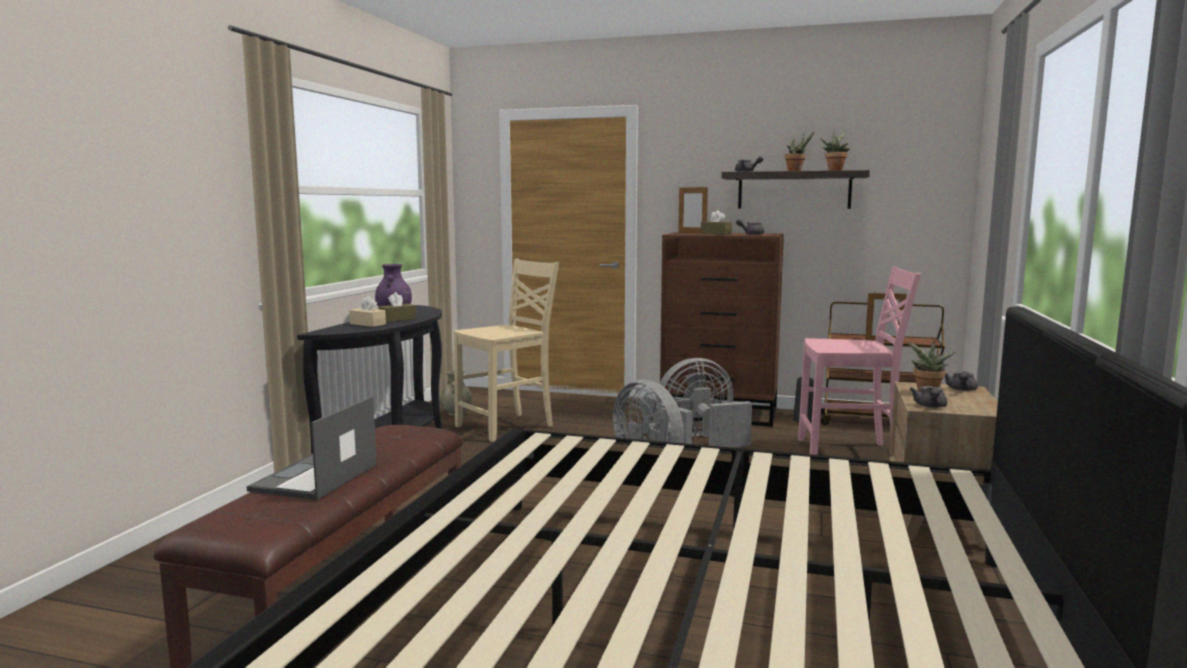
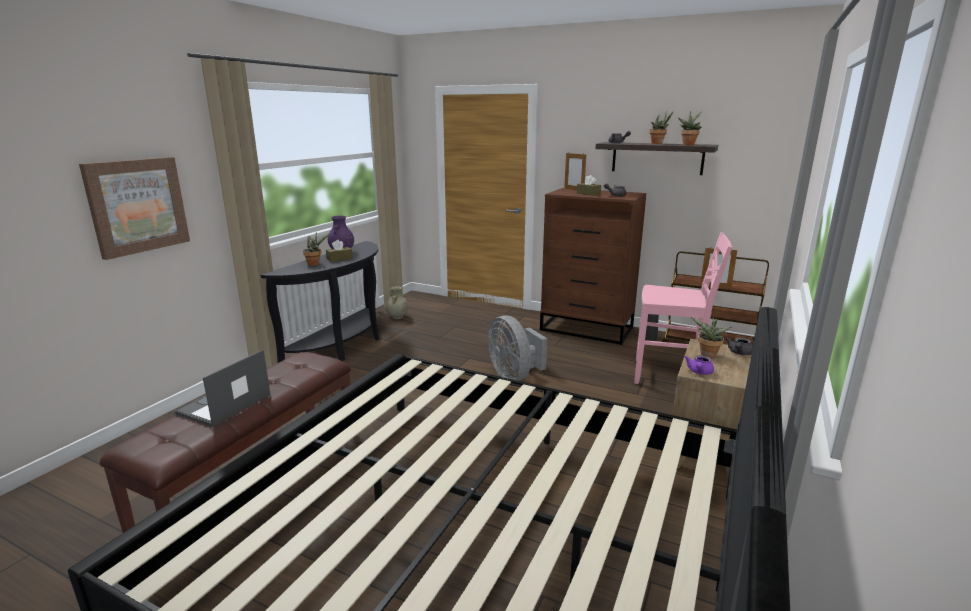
camera: 10 degrees right, 10 degrees up
(149, 221) = (137, 206): none -> picture
(368, 324) = (315, 264): beige tissue box -> potted plant
(507, 427) = (427, 331): beige chair -> none
(701, 438) = (562, 352): grey fan -> none
(930, 406) = (699, 372): grey teapot -> purple teapot

